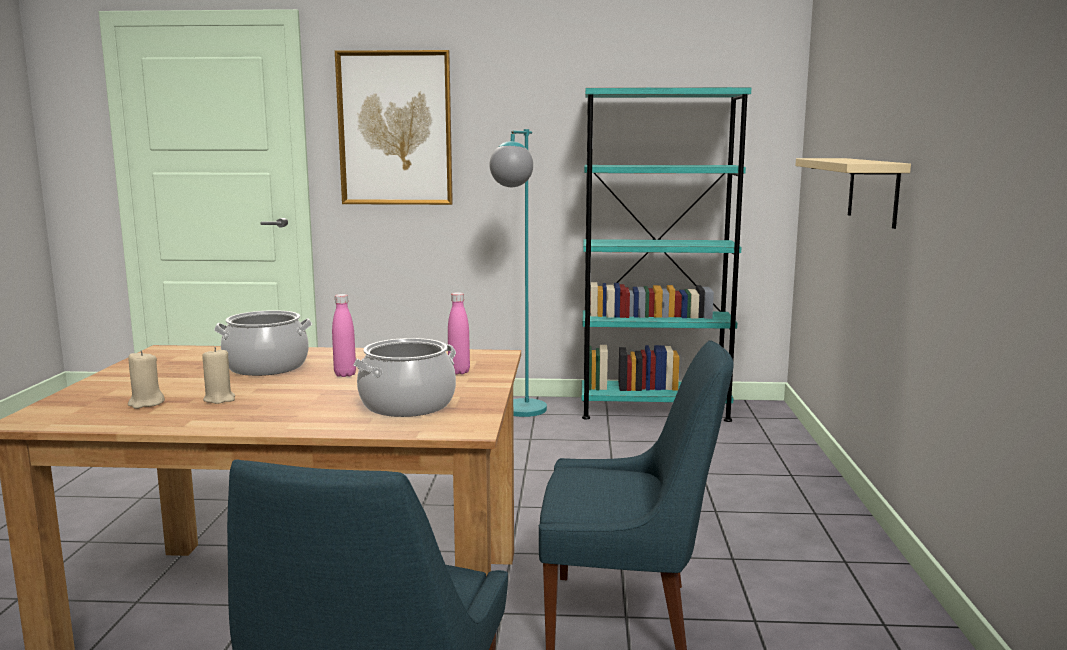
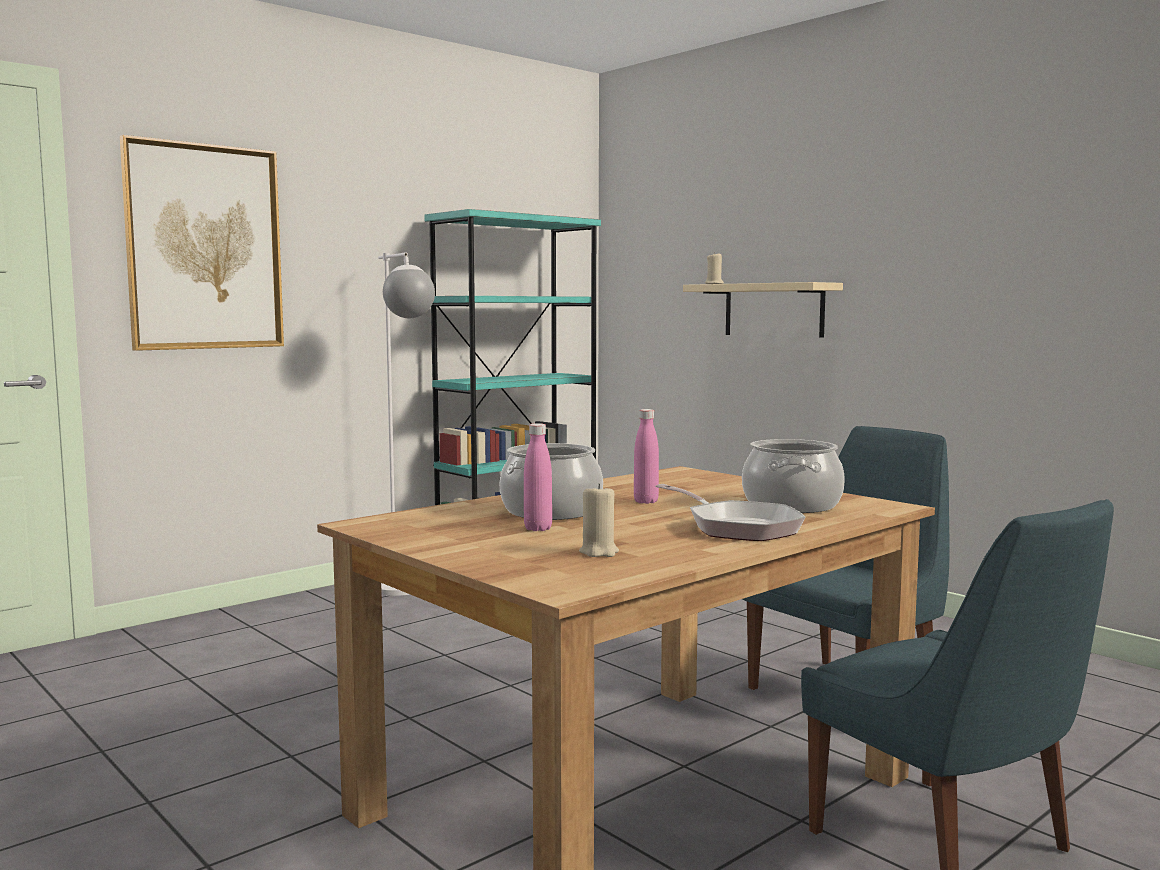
camera: 45 degrees left, 5 degrees down
(219, 399) = (643, 535): beige candle -> beige candle (714, 284)
(285, 411) = (737, 527): none -> frying pan
(459, 372) = (716, 484): pink bottle -> pink bottle (538, 528)
(520, 414) = (406, 593): turquoise floor lamp -> white floor lamp

